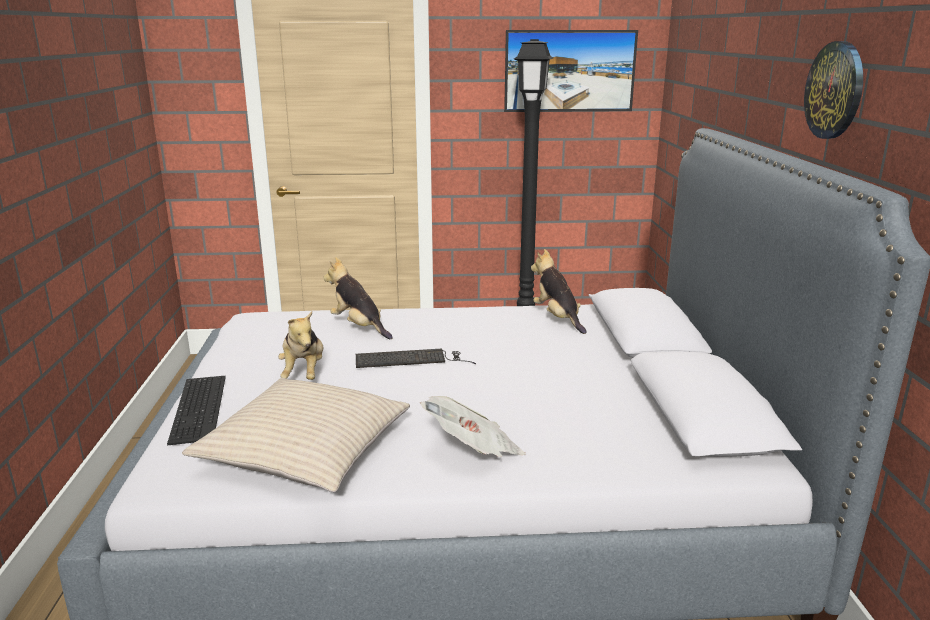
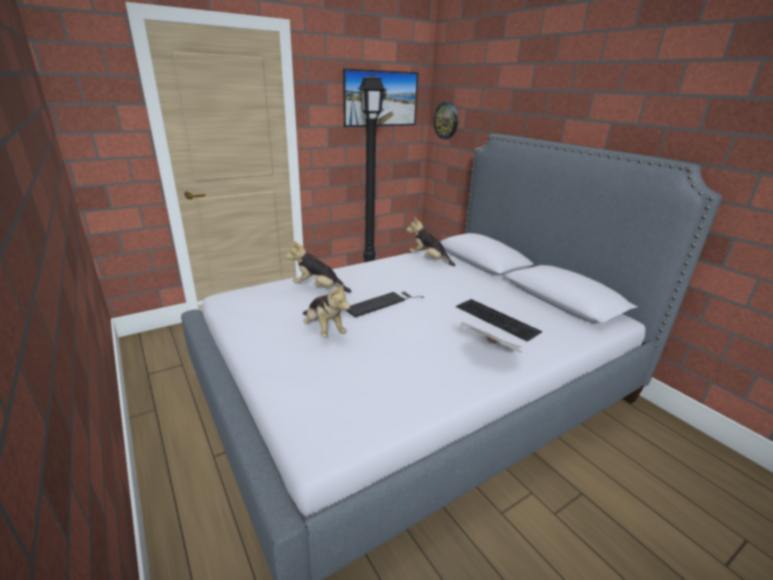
camera: 30 degrees left, 5 degrees up
(201, 408) = (281, 377): keyboard -> keyboard (498, 318)
(306, 450) = (396, 384): beige pillow -> none
(835, 90) = (617, 108): wall clock -> wall clock (446, 120)

